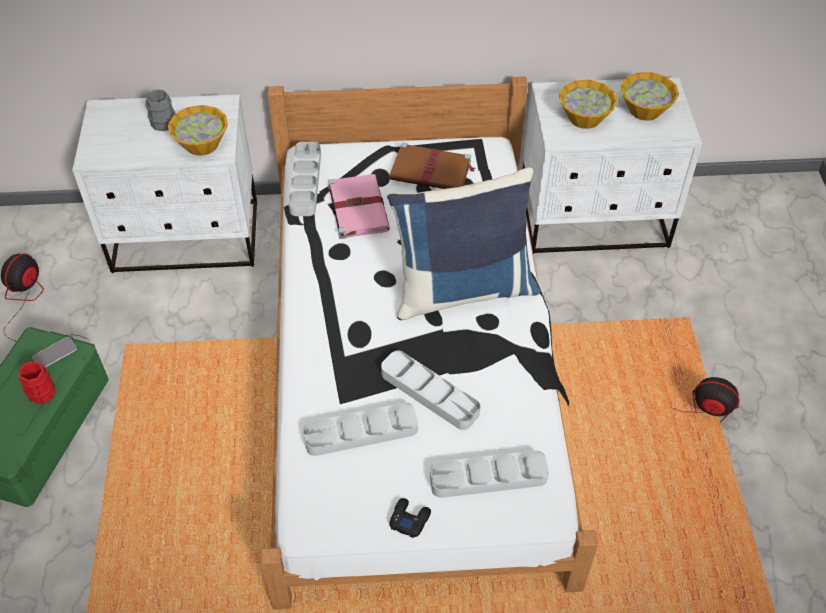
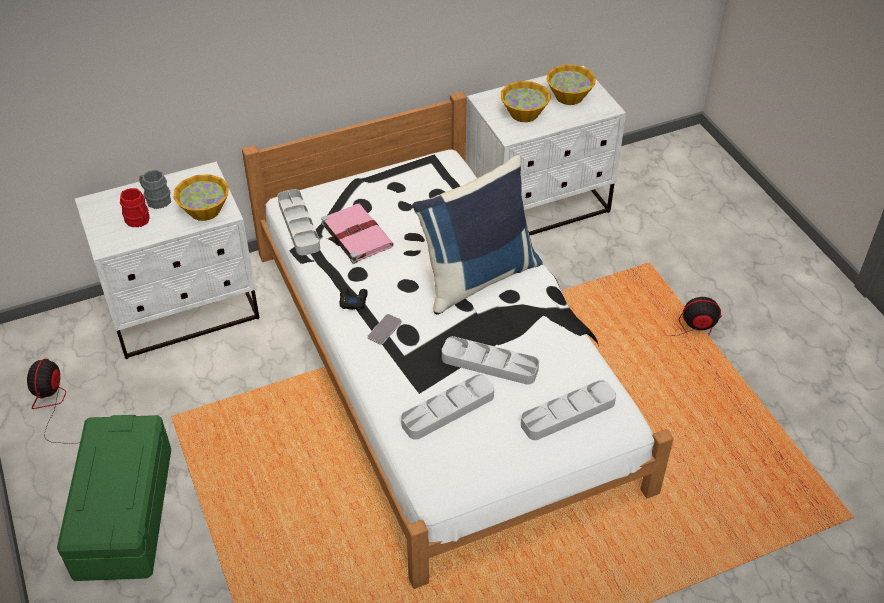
camera: 20 degrees left, 5 degrees down
(42, 396) = (134, 470): red mug -> red mug (139, 221)
(55, 353) = (127, 432): phone -> phone (384, 330)
(409, 519) = (520, 463): black game controller -> black game controller (353, 301)
(432, 171) = (405, 190): brown book -> none

